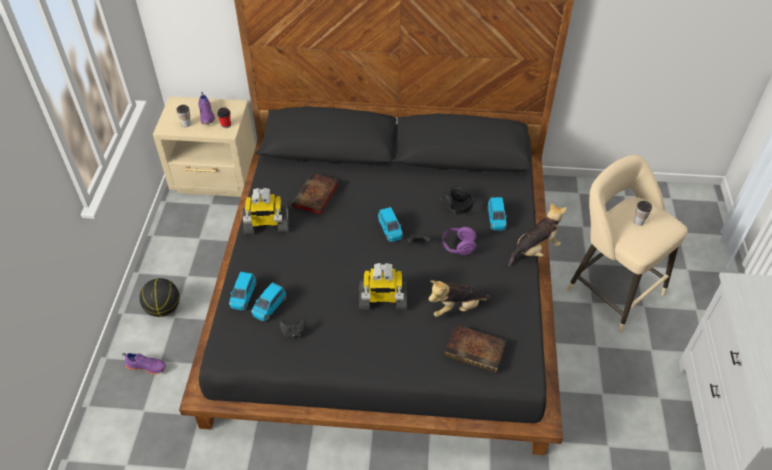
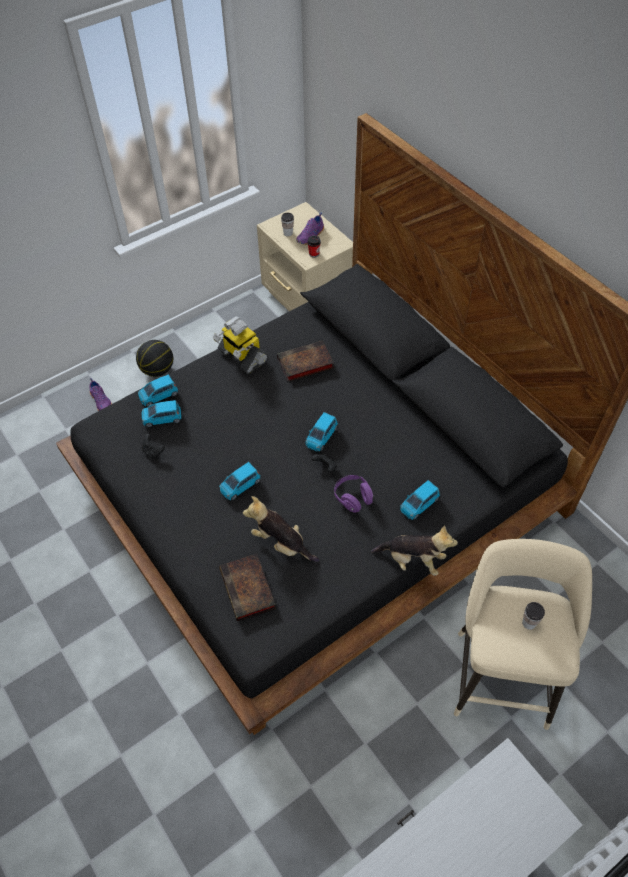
camera: 50 degrees right, 5 degrees up
(382, 300) = (240, 485): toy robot -> blue toy car
(457, 207) = (400, 466): black headphones -> none

